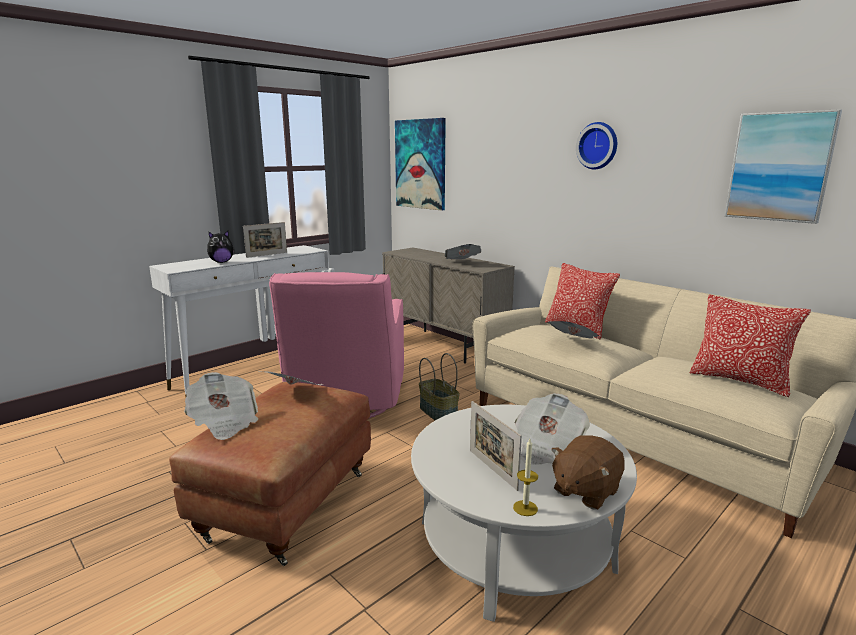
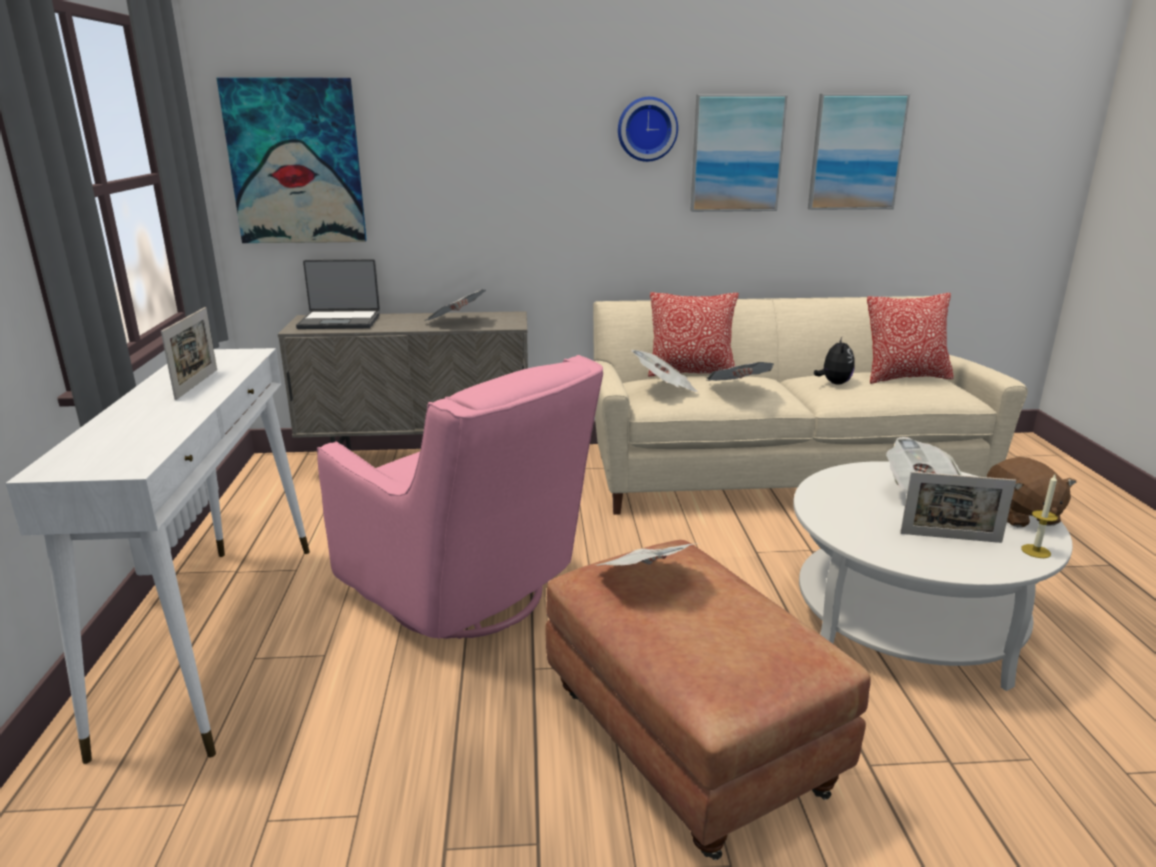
camera: 50 degrees left, 5 degrees up
(221, 262) = (163, 422): plush toy -> plush toy (834, 383)
(224, 422) = (687, 658): newspaper -> newspaper (664, 388)
(418, 252) = (340, 321): none -> laptop
(439, 412) = (595, 545): basket -> none
(664, 165) = (736, 154): none -> picture

